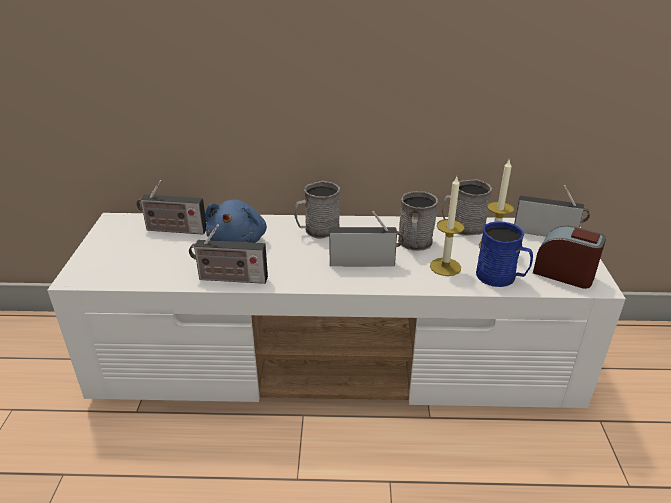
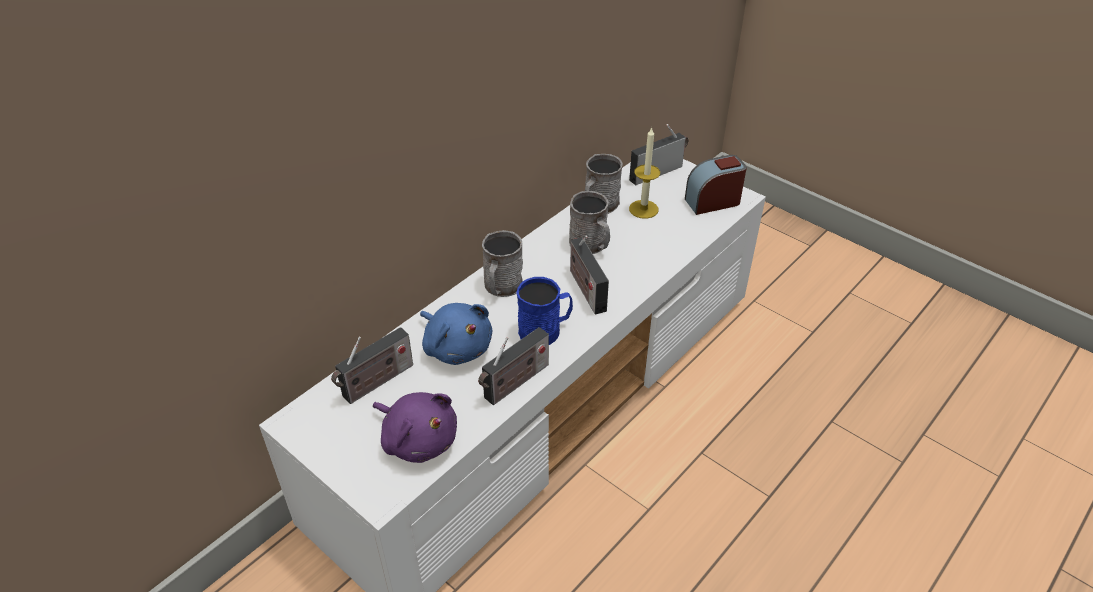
camera: 50 degrees left, 10 degrees up
(139, 266) = (418, 439): none -> purple plush toy
(365, 262) = (585, 288): radio -> radio turned 60 degrees counterclockwise
(445, 267) = (640, 250): candle -> none
(501, 277) = (684, 232): blue mug -> blue mug (545, 330)

